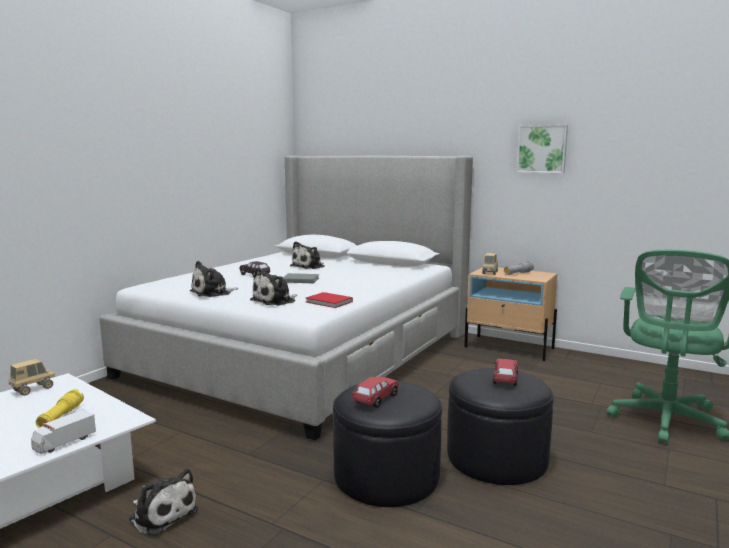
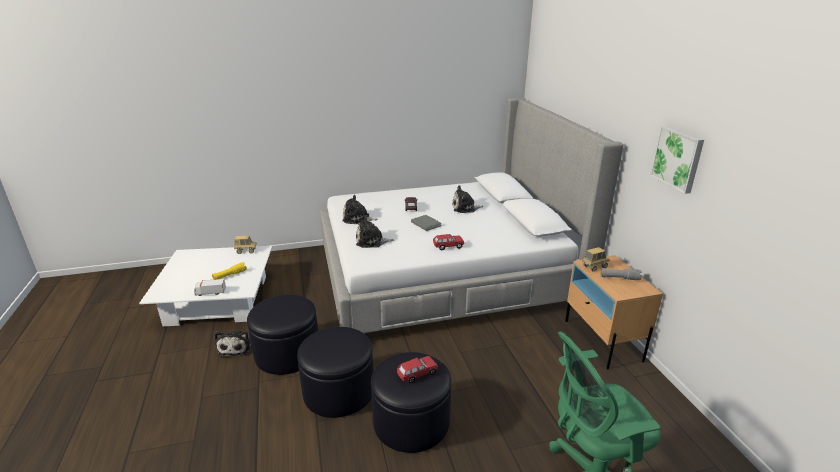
camera: 45 degrees right, 15 degrees up
(255, 480) = (287, 353): none -> black ottoman
(329, 302) = (395, 256): red book -> none
(375, 399) = (324, 344): red toy car -> red toy car (448, 246)

